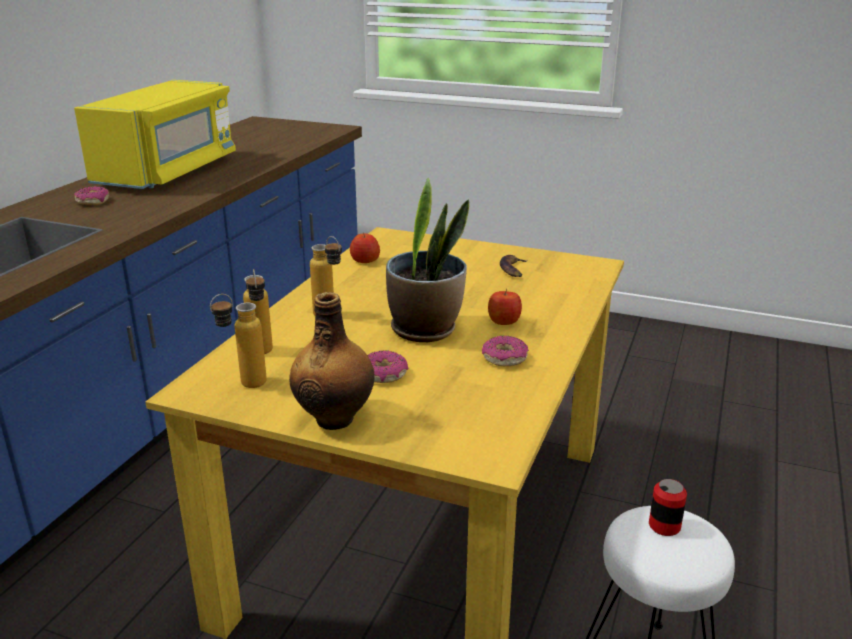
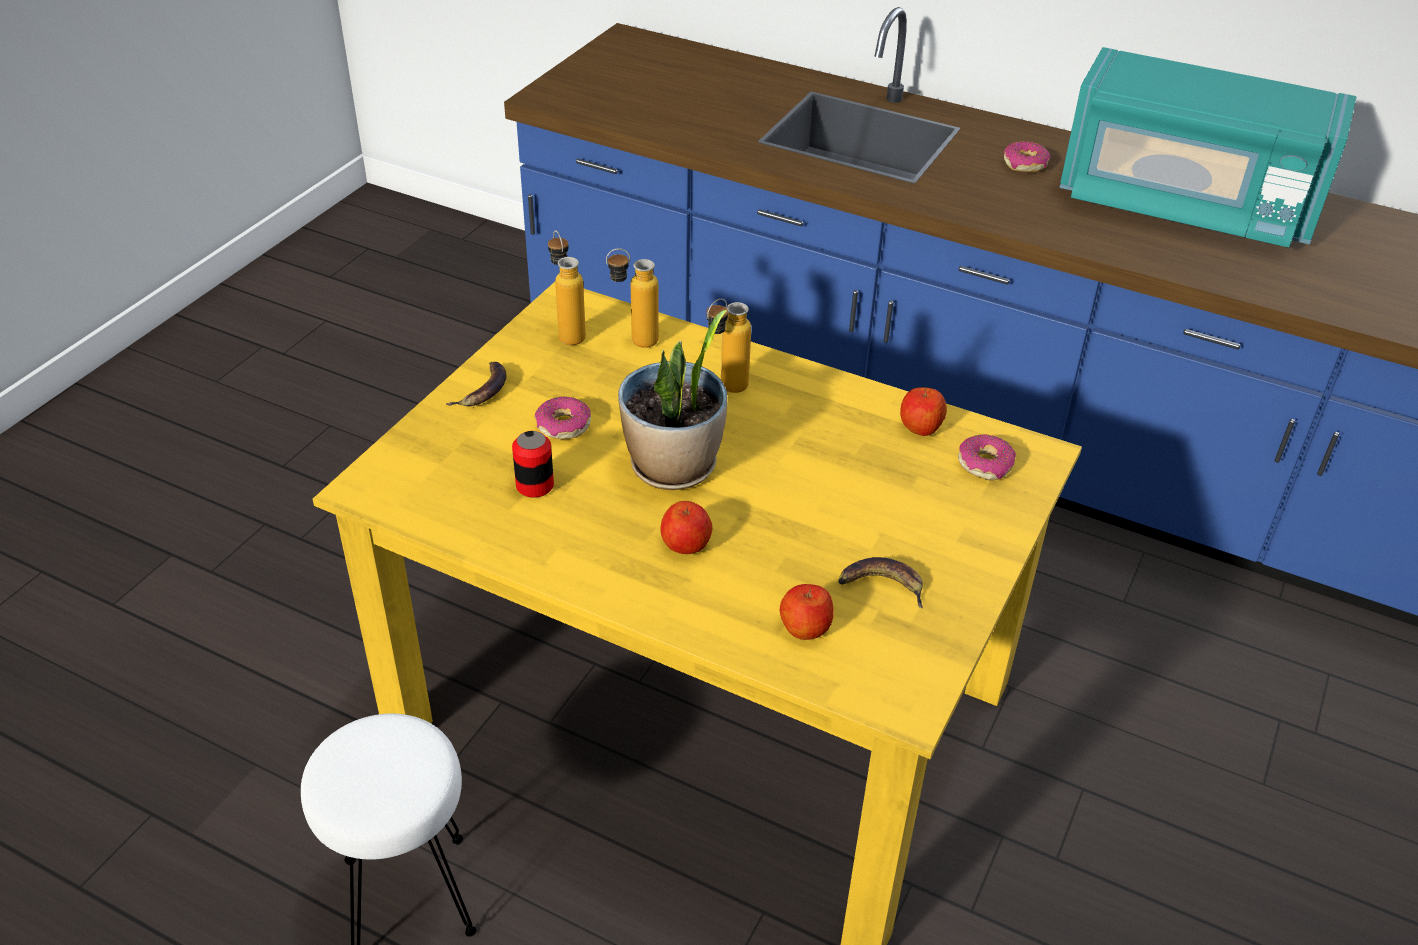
camera: 95 degrees right, 15 degrees up
(168, 171) = (1185, 206): yellow microwave -> turquoise microwave
(335, 418) = (483, 390): bottle -> banana
(504, 358) = (576, 528): donut -> donut (985, 464)
(558, 287) = (805, 627): none -> apple
(664, 526) = (403, 770): can -> can (535, 486)

